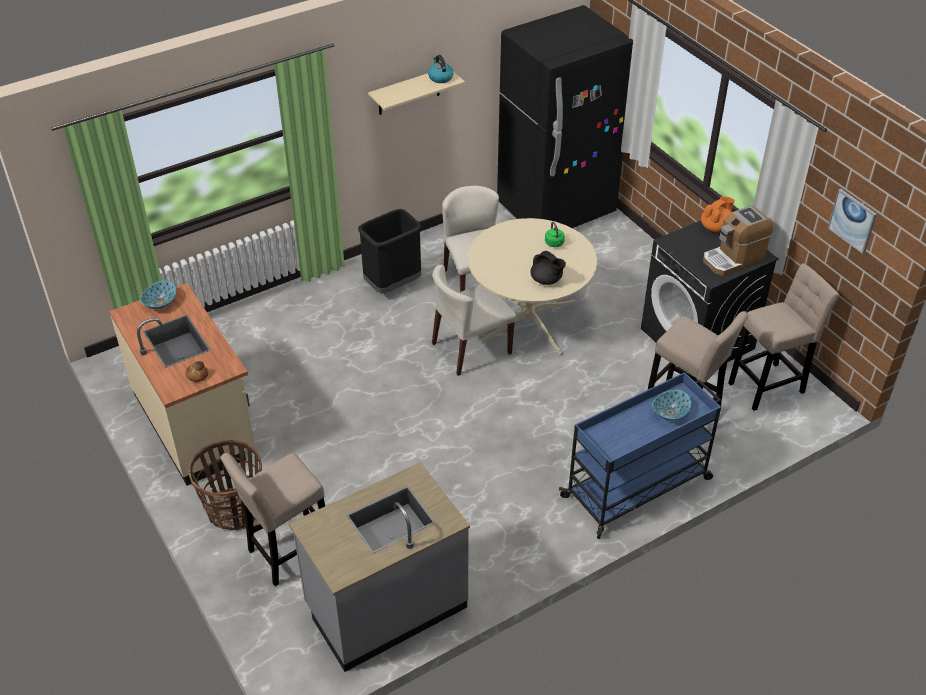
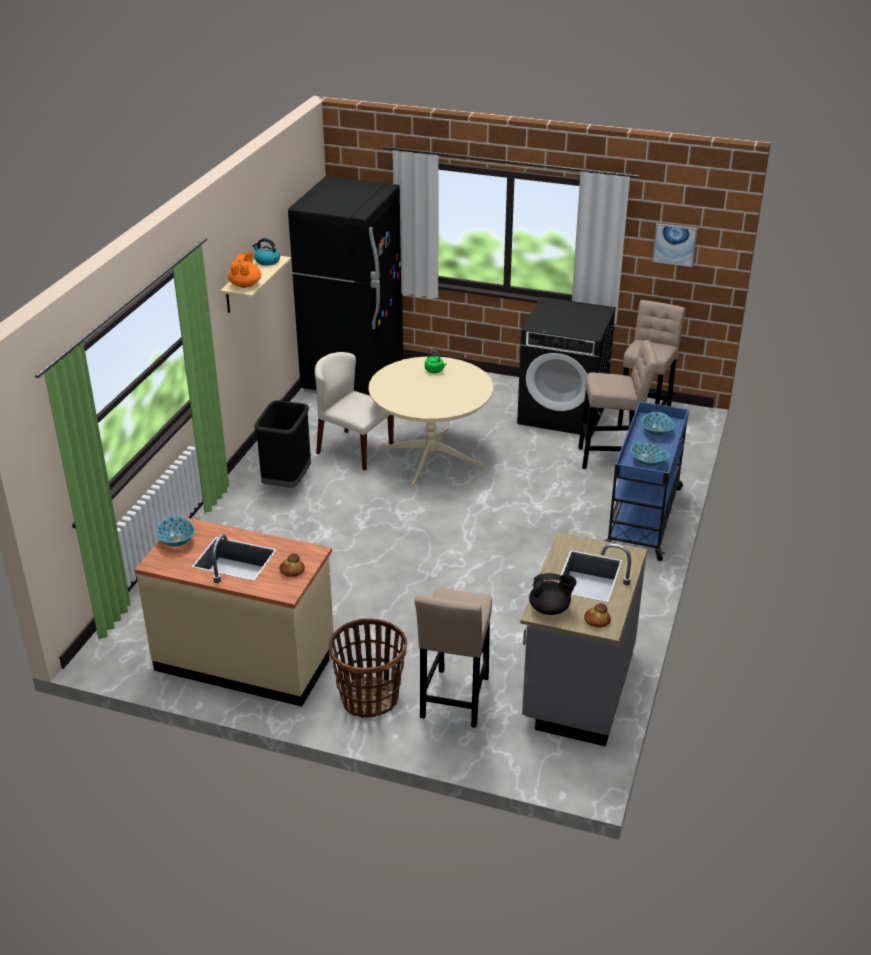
camera: 40 degrees left, 10 degrees down
(340, 564) = (597, 621): none -> bread
(471, 349) = (411, 494): beige chair -> none
(546, 280) = (462, 394): black teapot -> black teapot (550, 609)
(620, 439) = (648, 462): none -> bowl
(716, 227) = (552, 306): orange teapot -> orange teapot (245, 284)
(733, 259) = (589, 318): coffee machine -> none

